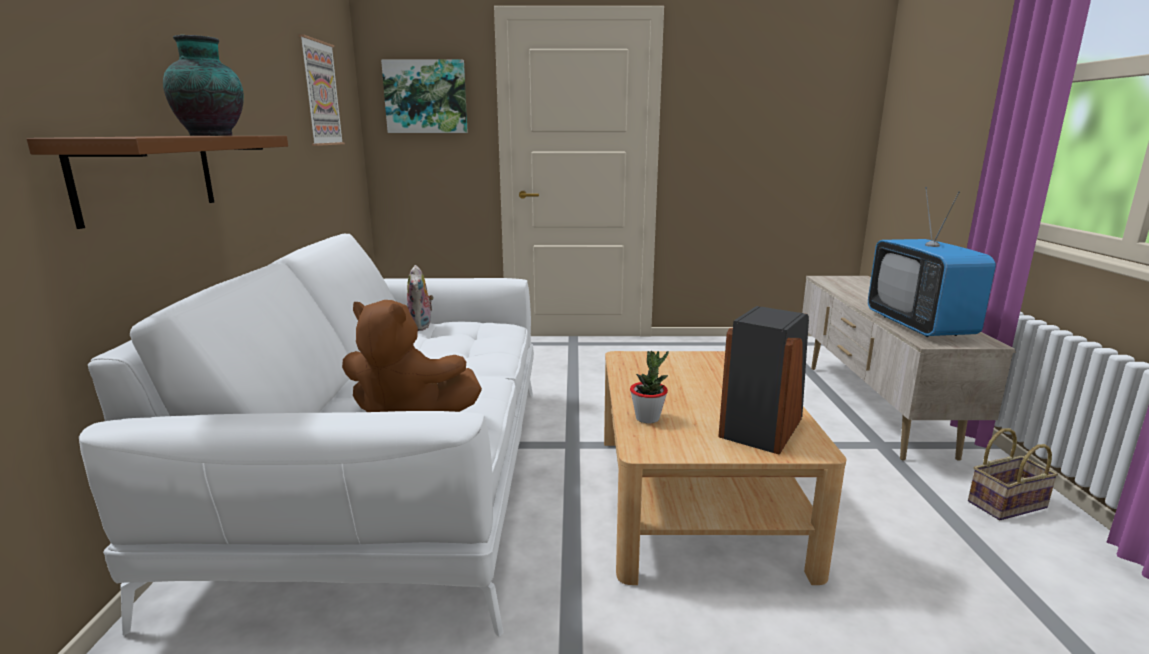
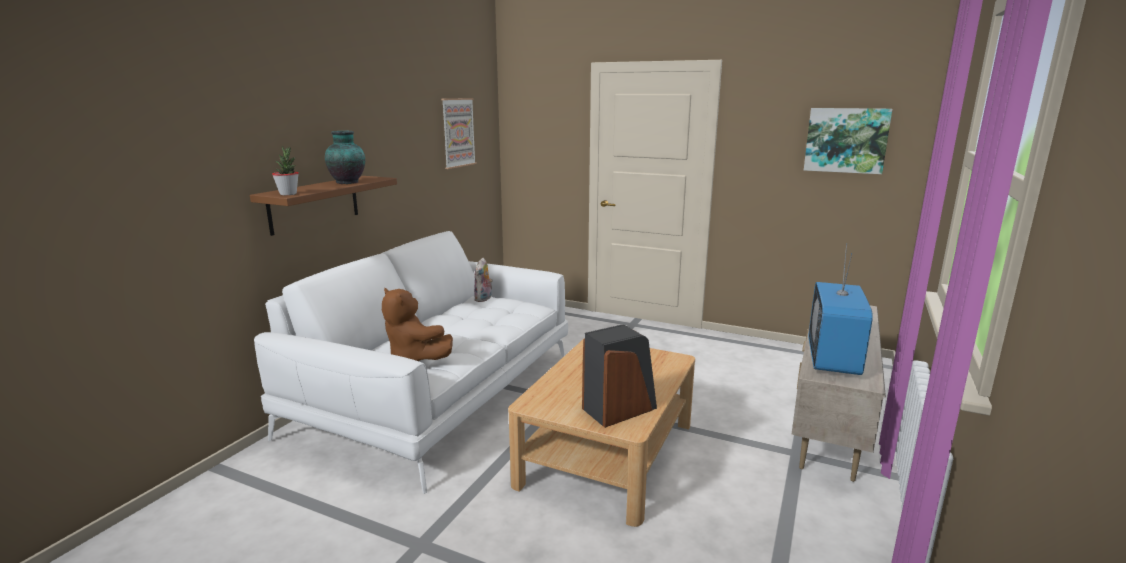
camera: 25 degrees right, 0 degrees up
(426, 97) = (541, 128): picture -> picture (846, 140)
(647, 418) = (554, 387): potted plant -> potted plant (288, 194)
(1006, 503) = (850, 521): basket -> none

